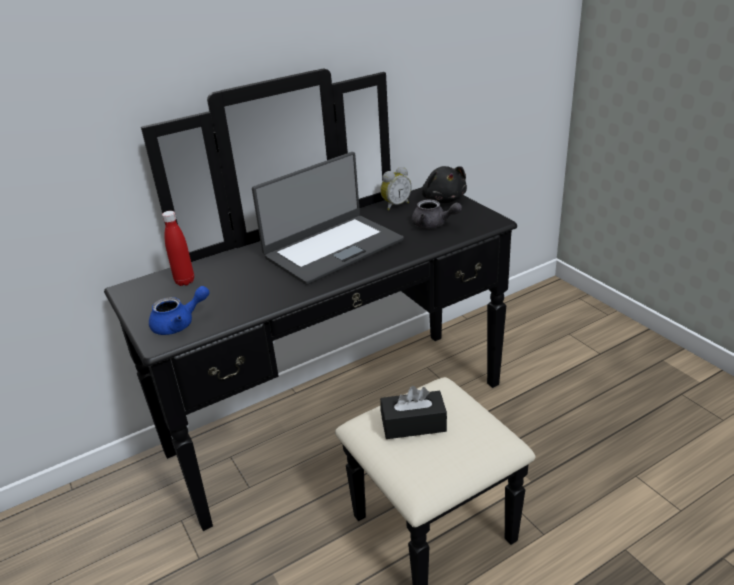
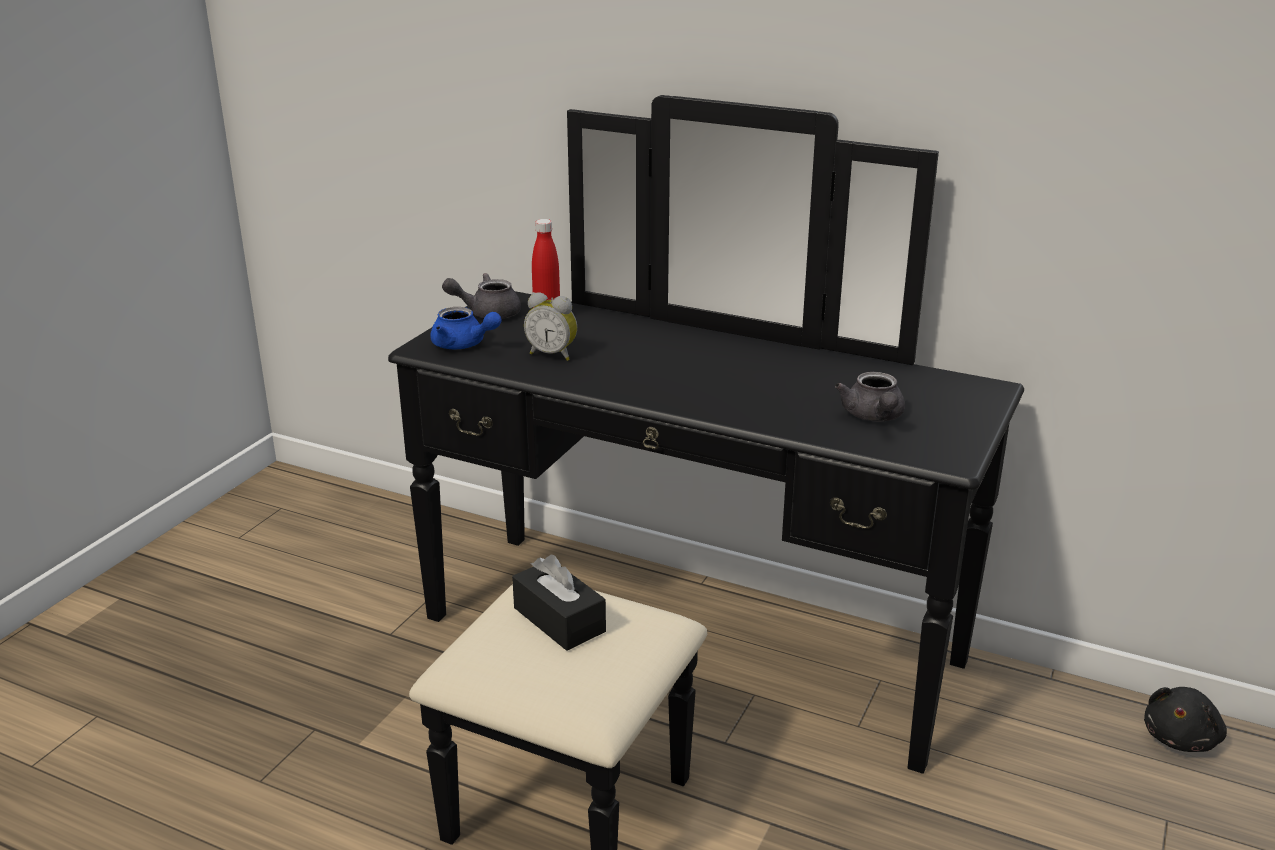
camera: 55 degrees right, 5 degrees down
(142, 301) = (487, 313): none -> grey teapot
(332, 248) = (717, 371): laptop -> none
(395, 205) = (894, 374): alarm clock -> alarm clock (553, 354)
(443, 199) = (965, 403): black plush toy -> black plush toy (1181, 738)

